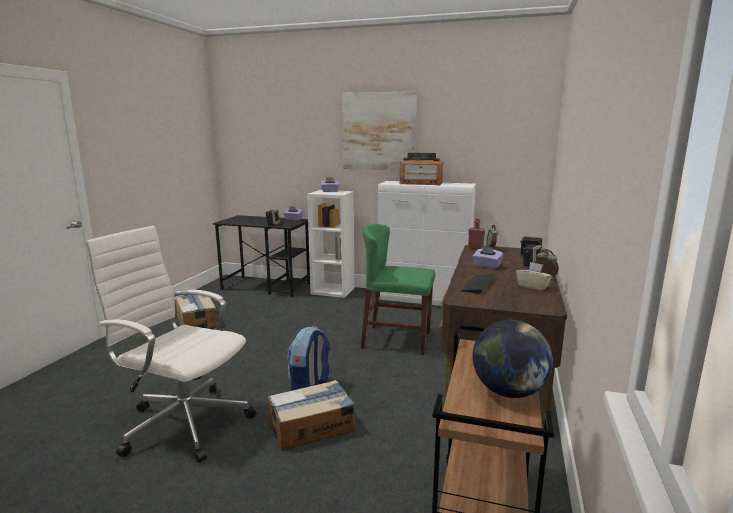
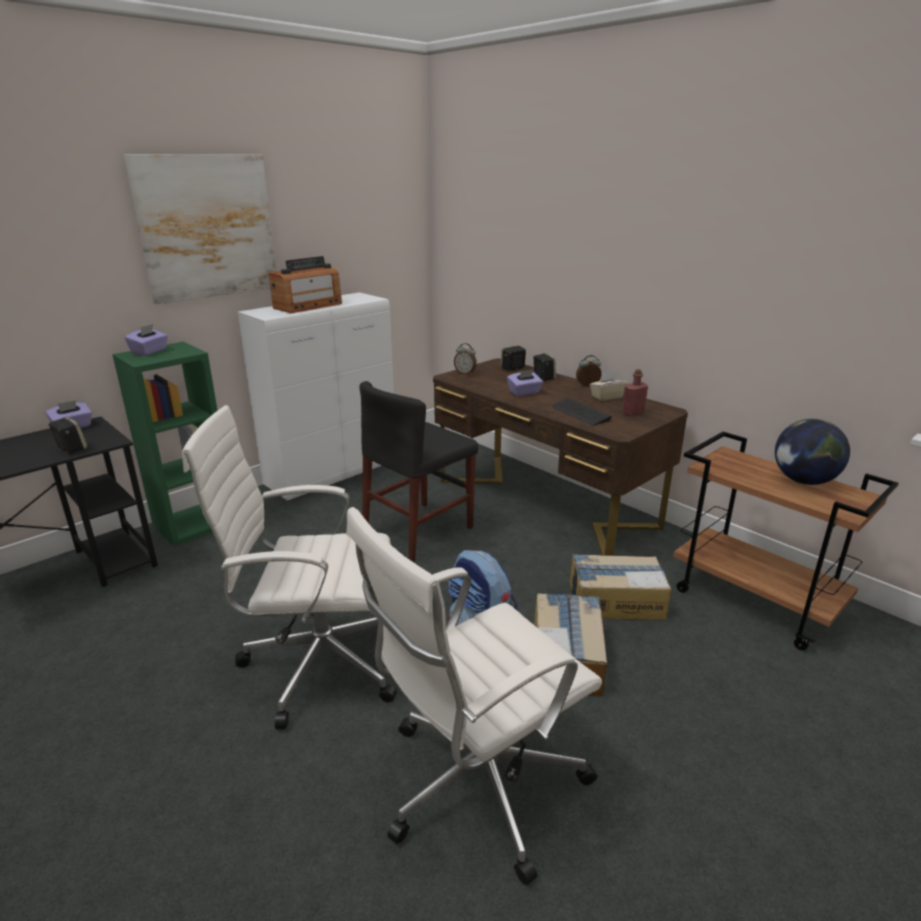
camera: 60 degrees left, 10 degrees up
(197, 321) = (93, 704): cardboard box -> cardboard box (615, 600)
(251, 353) = (318, 662): none -> white office chair
(333, 291) = (195, 523): white bookcase -> green bookcase
(397, 340) = (418, 530): green chair -> black chair
(475, 248) = (453, 378): red bottle -> red bottle (633, 413)

